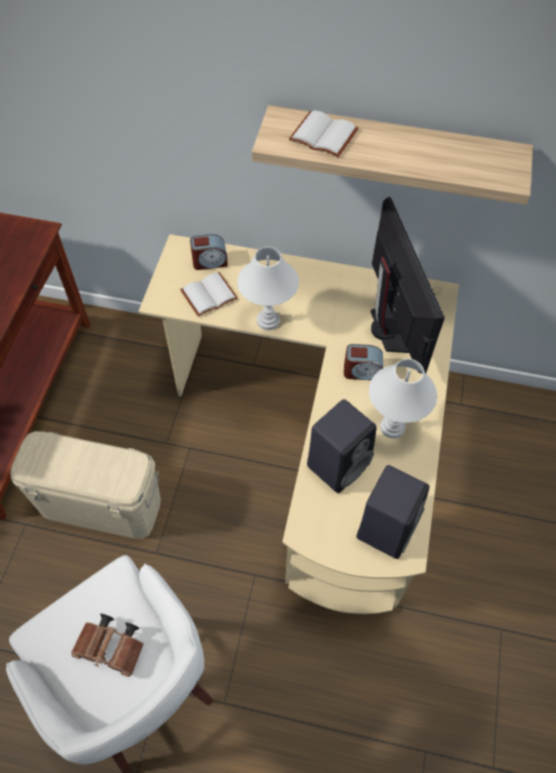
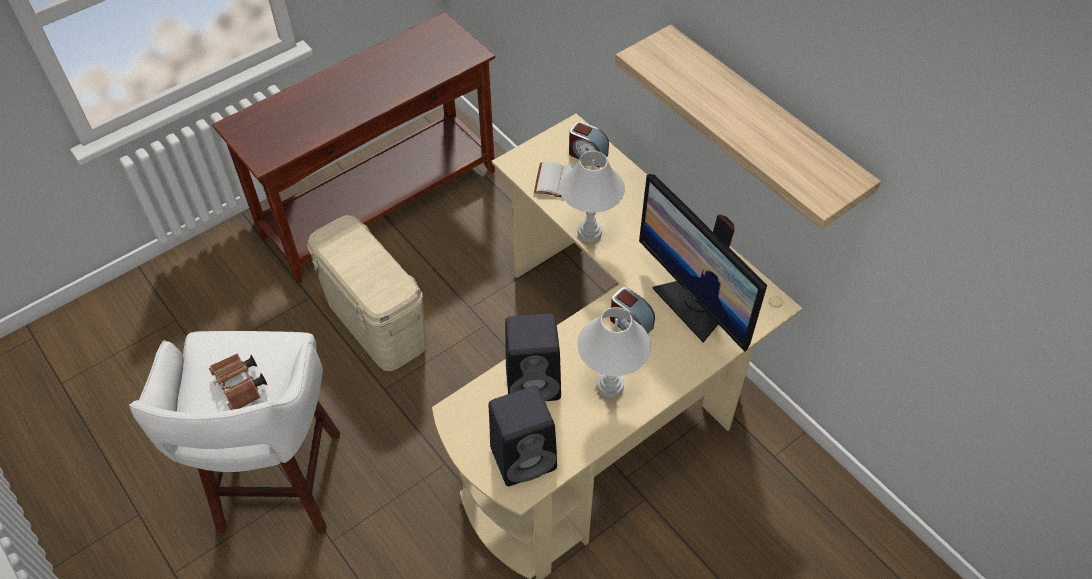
camera: 40 degrees right, 5 degrees down
(325, 135) = (692, 73): white book -> none
(390, 328) = (693, 305): monitor -> monitor turned 120 degrees clockwise

